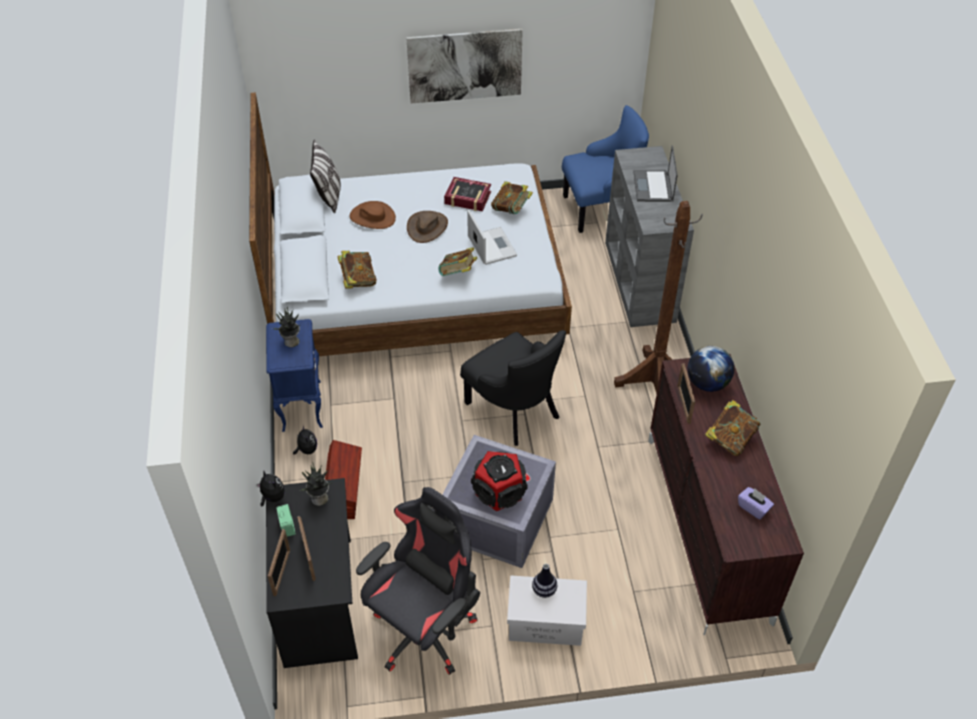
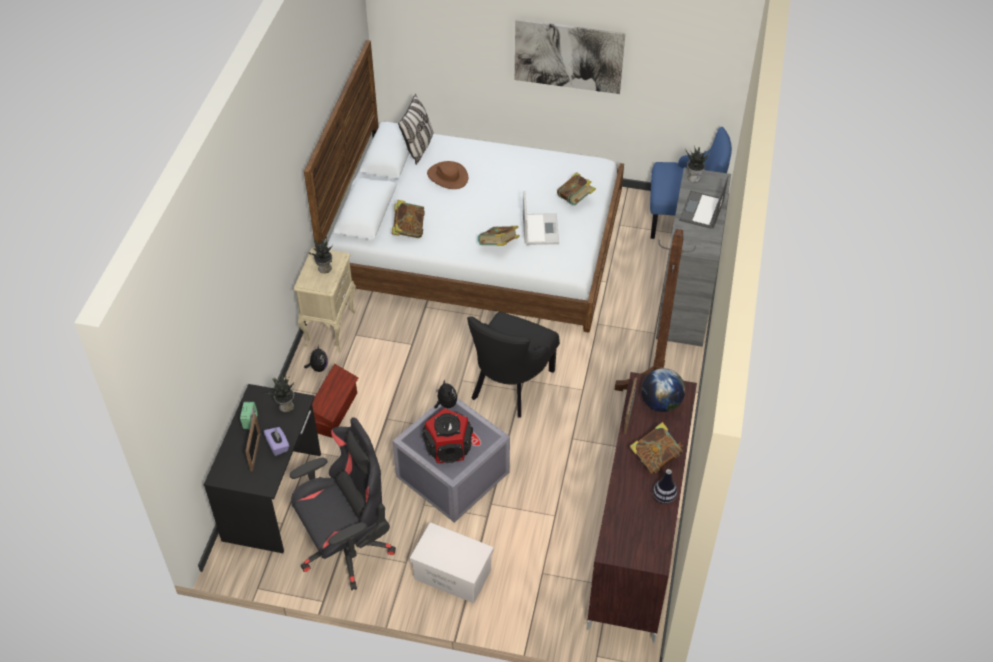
camera: 20 degrees right, 0 degrees up
(272, 497) = (249, 394): plush toy -> plush toy (446, 404)
(282, 572) = (229, 456): picture frame -> none
(301, 405) = (330, 328): blue nightstand -> beige nightstand
(427, 227) = (491, 197): brown hat -> none
(467, 198) = (540, 180): book -> none
(512, 408) = (511, 382): black chair -> black chair turned 45 degrees clockwise
(544, 590) = (452, 543): vase -> vase (664, 497)
(629, 157) = (694, 177): none -> potted plant
(753, 508) = (644, 523): purple tissue box -> purple tissue box (278, 446)

